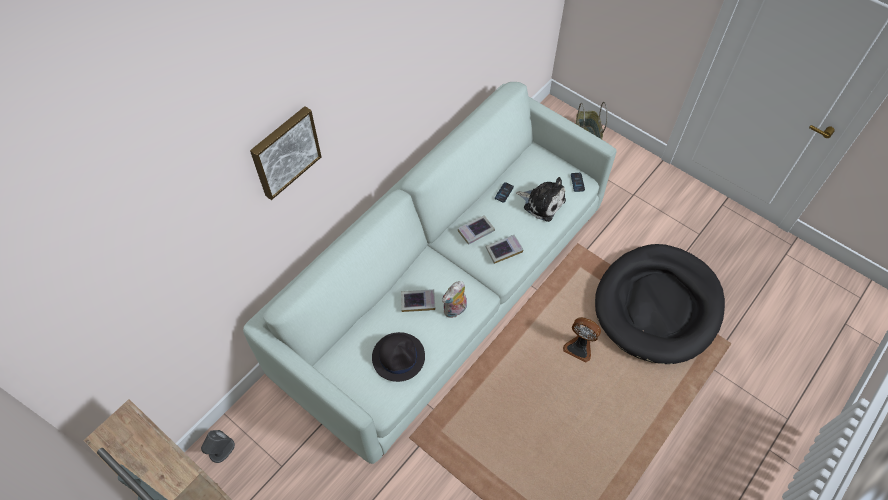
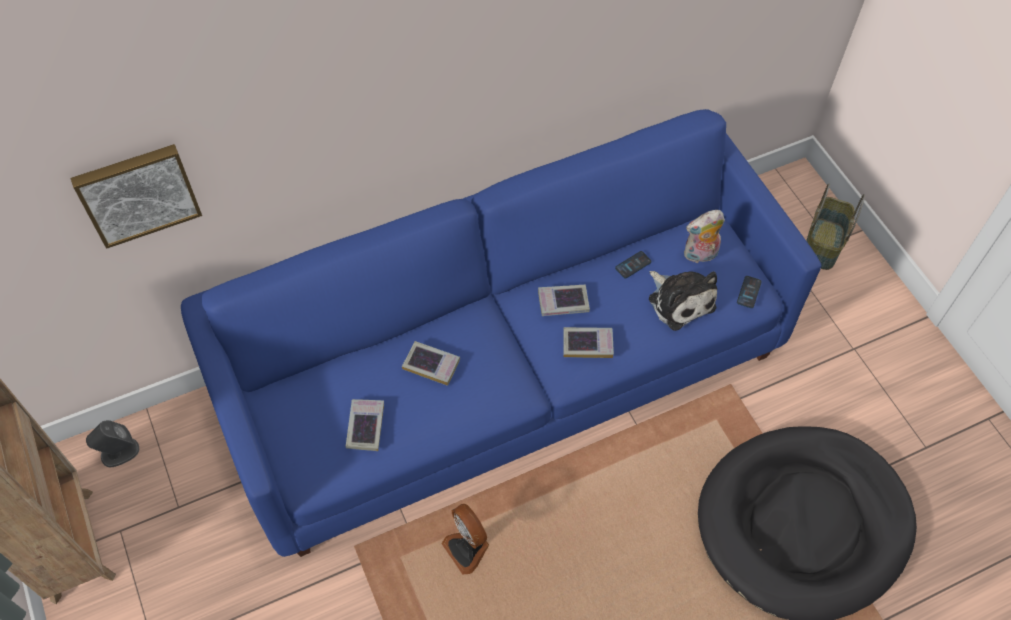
camera: 25 degrees right, 0 degrees up
(284, 151) = (282, 79): picture -> picture (137, 193)
(398, 356) = (365, 426): black hat -> book
(443, 292) = (504, 372): white sofa -> blue sofa
(455, 310) = (475, 398): plush toy -> plush toy (700, 255)
(579, 347) = (653, 531): fan -> fan (468, 548)

